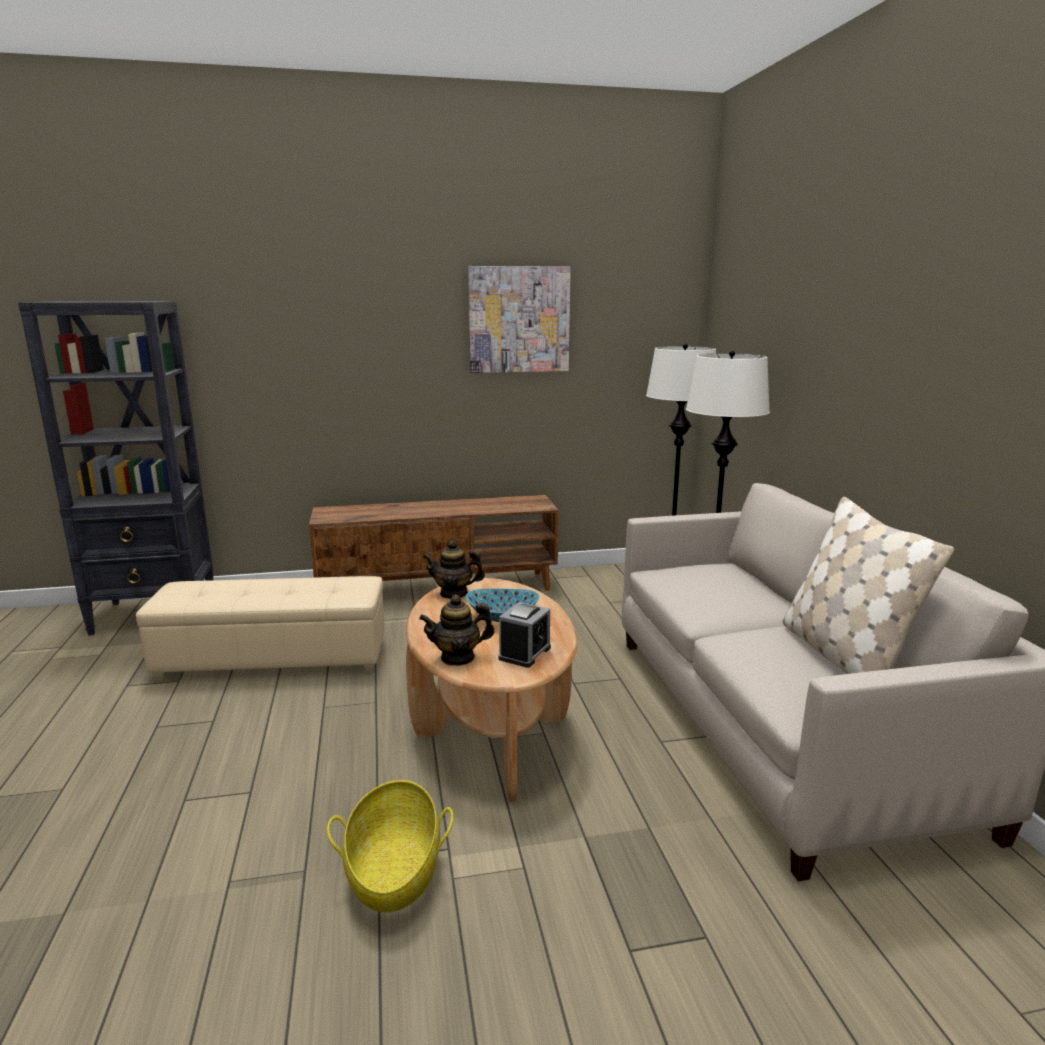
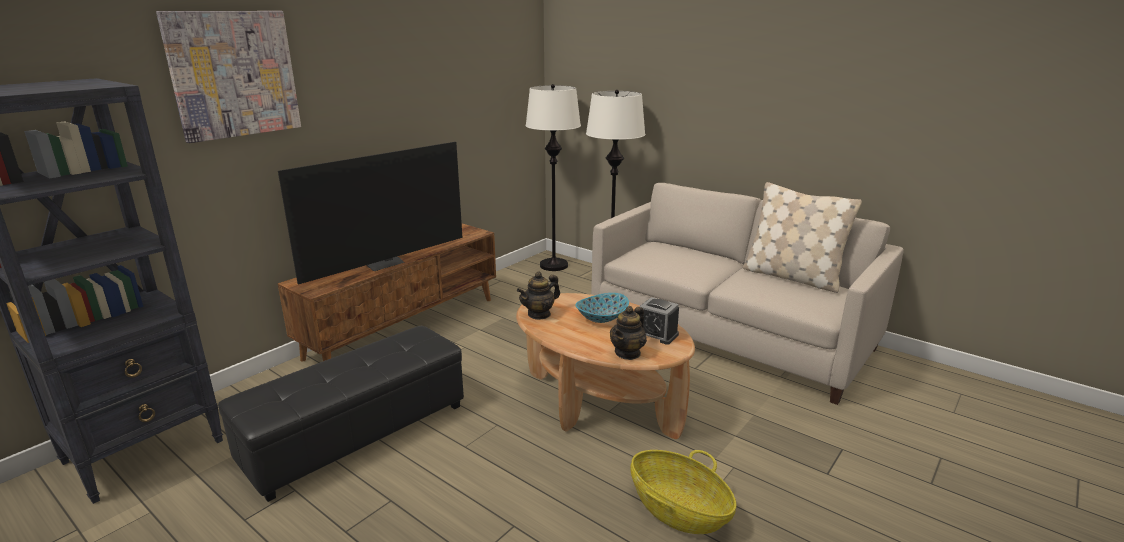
camera: 40 degrees left, 5 degrees up
(274, 659) = (357, 433): beige ottoman -> black ottoman
(411, 512) = (384, 263): none -> television
(519, 320) = (429, 73): picture -> picture (234, 74)
(524, 653) = (657, 334): alarm clock -> alarm clock turned 135 degrees clockwise

